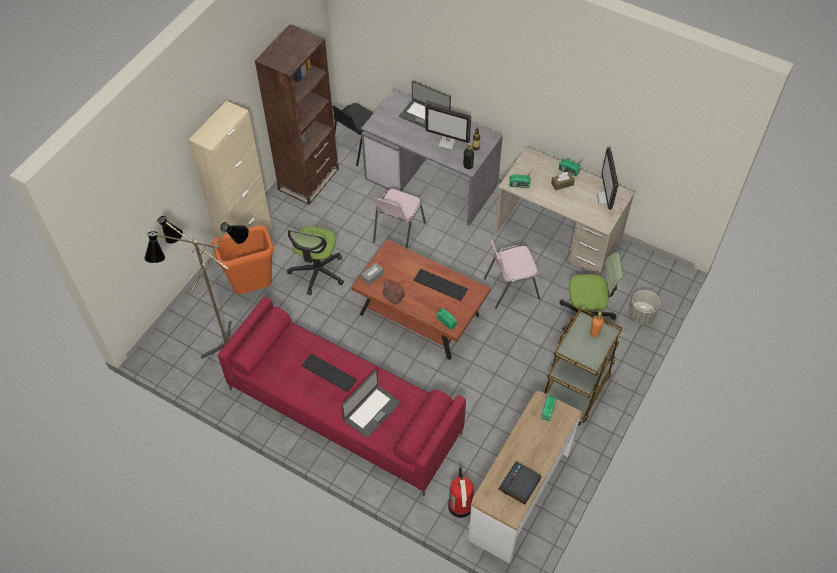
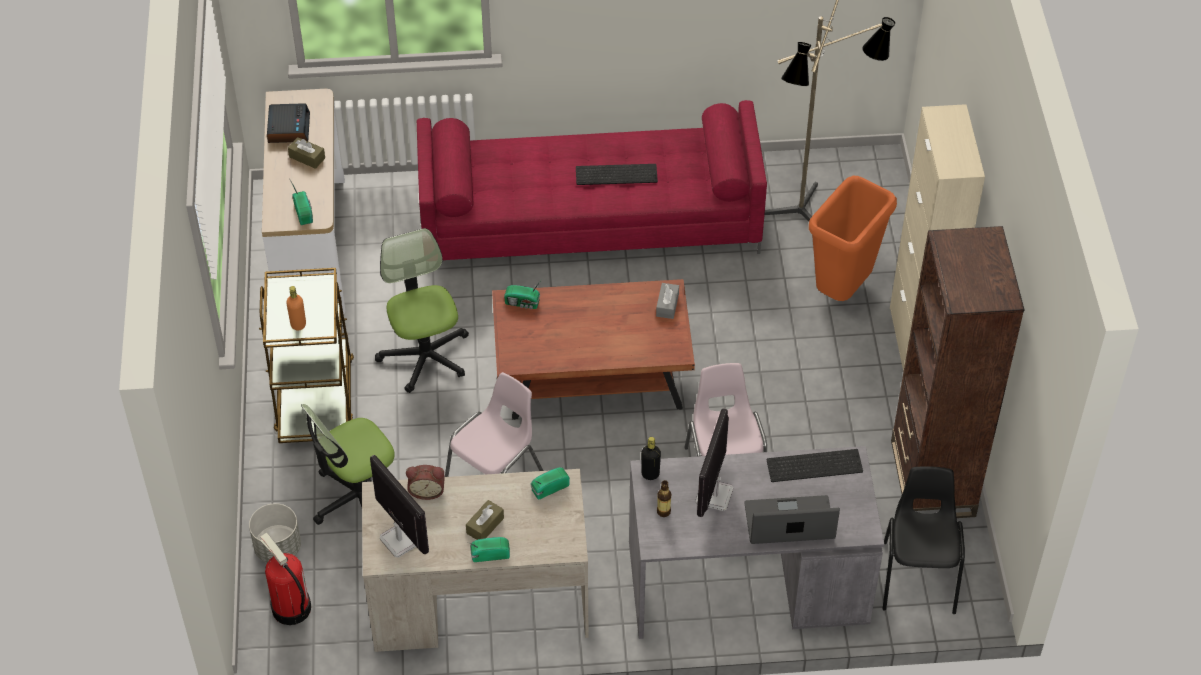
camera: 145 degrees right, 5 degrees down
(317, 272) = (781, 356): office chair -> office chair (425, 356)
(371, 411) = (530, 164): laptop -> none
(393, 300) = (614, 291): alarm clock -> alarm clock (427, 490)
(439, 285) = (569, 341): keyboard -> keyboard (815, 464)
(447, 142) = (714, 496): monitor -> monitor turned 60 degrees counterclockwise
(461, 506) = (373, 204): fire extinguisher -> fire extinguisher (290, 608)
(521, 452) = (307, 157): none -> brown tissue box

